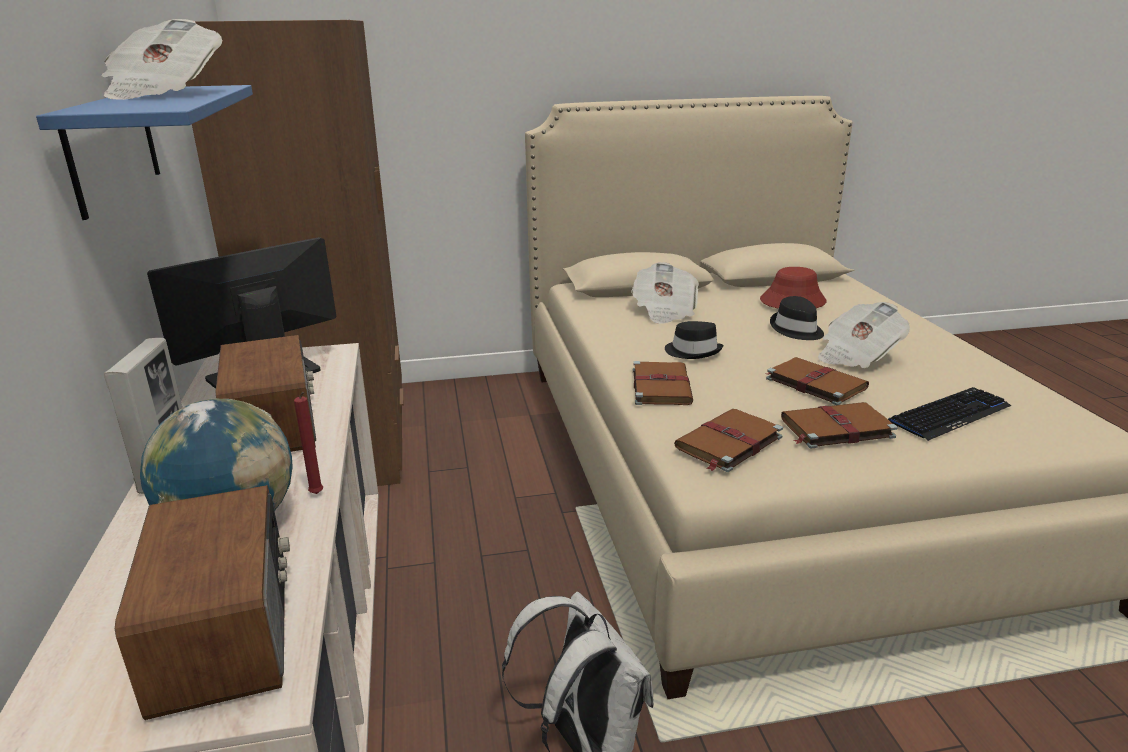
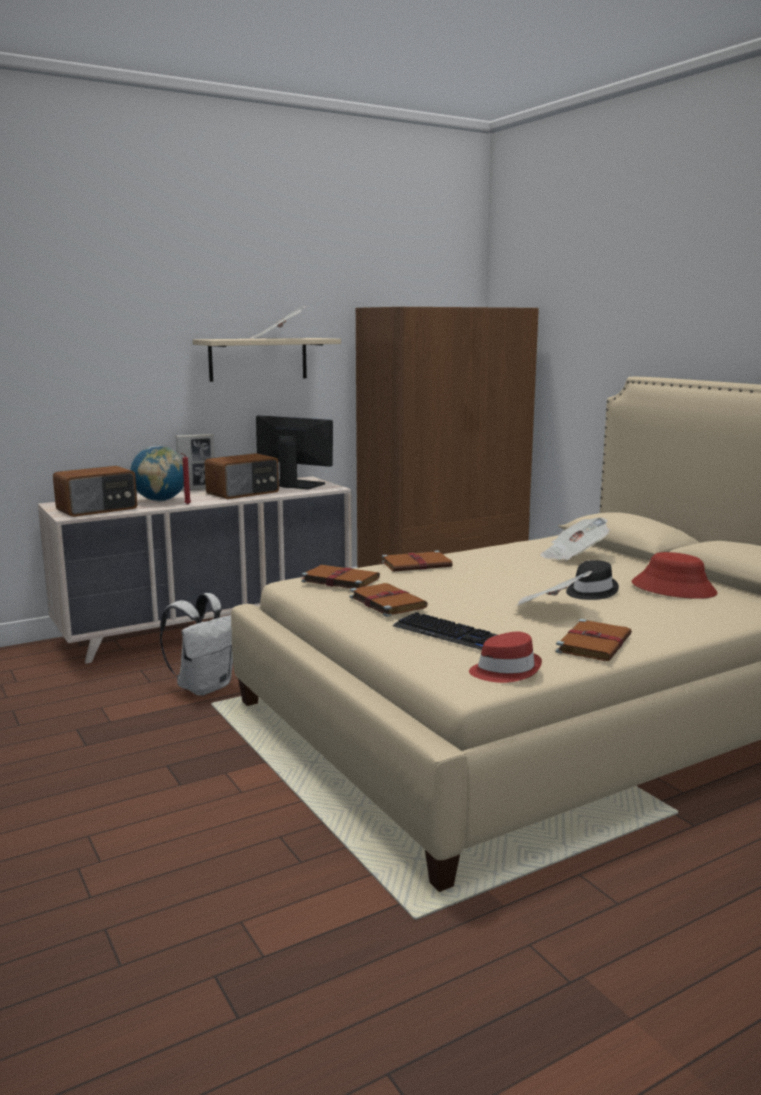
camera: 70 degrees right, 10 degrees down
(113, 147) = (258, 359): blue shelf -> beige shelf
(693, 351) = (492, 567): black hat -> none
(814, 383) = (466, 597): brown book -> brown book (594, 643)
(1055, 410) = (505, 670): none -> red hat

